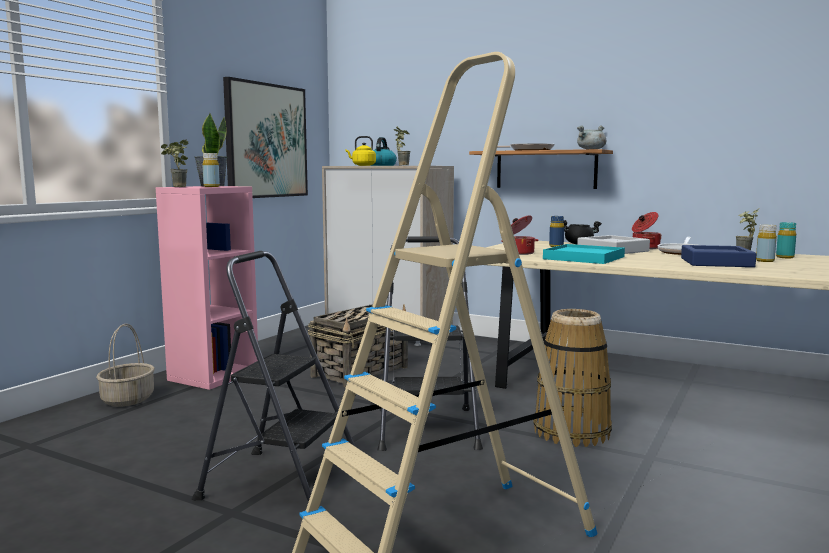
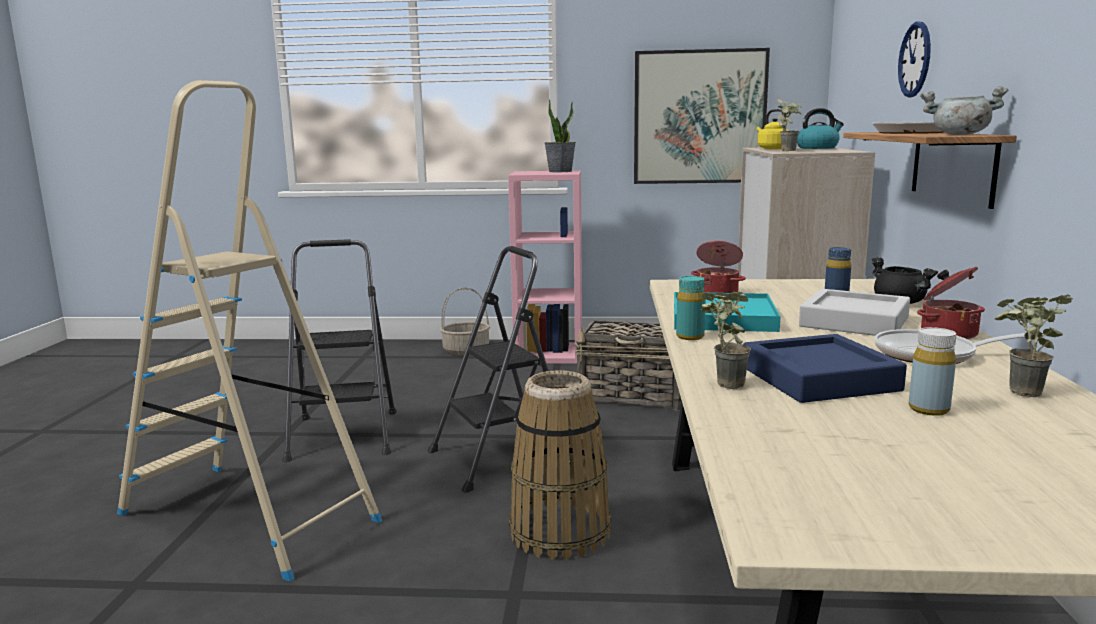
camera: 65 degrees right, 5 degrees up
(176, 187) = (520, 171): potted plant -> potted plant (721, 384)
(211, 186) = (537, 173): yellow bottle -> none
(483, 108) = (915, 59): none -> wall clock
(785, 257) = (1046, 425): turquoise bottle -> turquoise bottle (690, 337)

